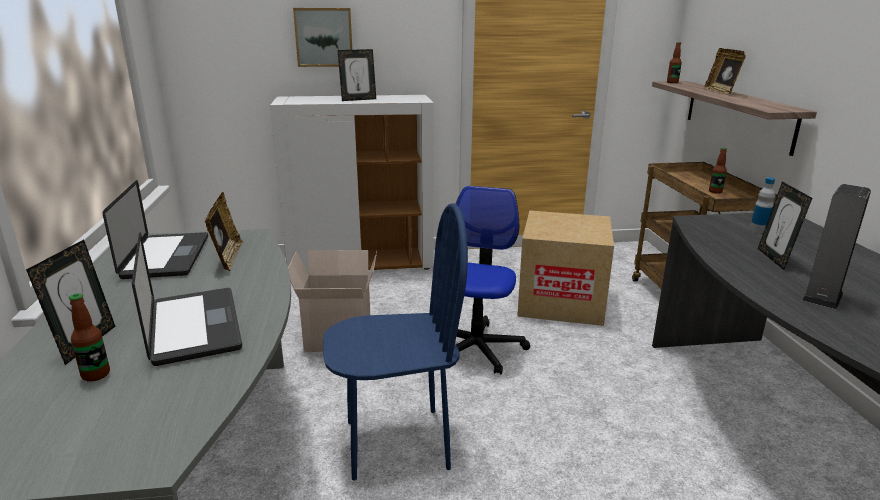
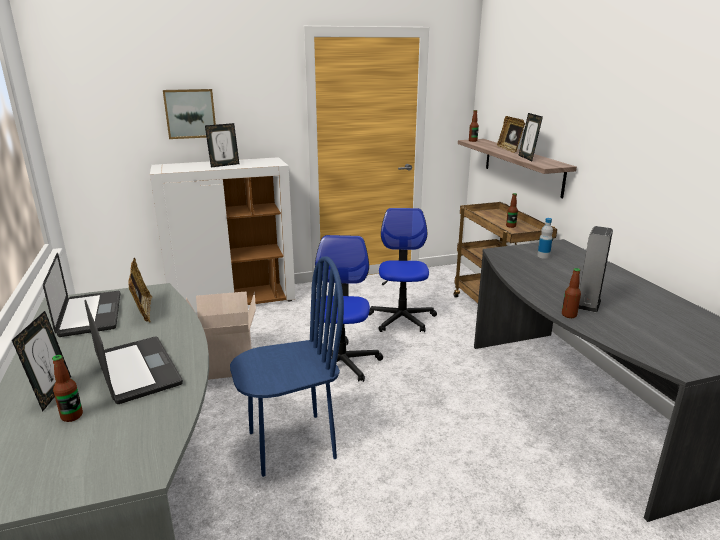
camera: 10 degrees left, 0 degrees up
(561, 301) = (401, 319): cardboard box -> office chair
(774, 259) = (555, 278): picture frame -> picture frame (527, 158)
(792, 309) = (569, 315): none -> bottle

